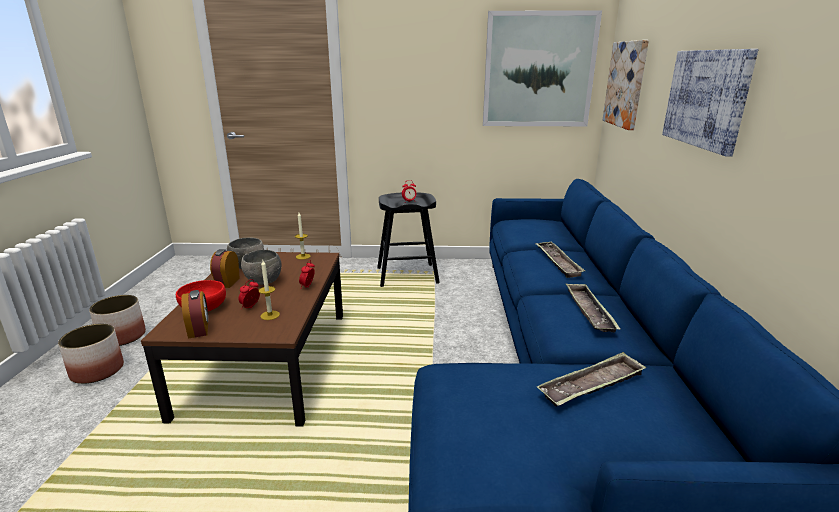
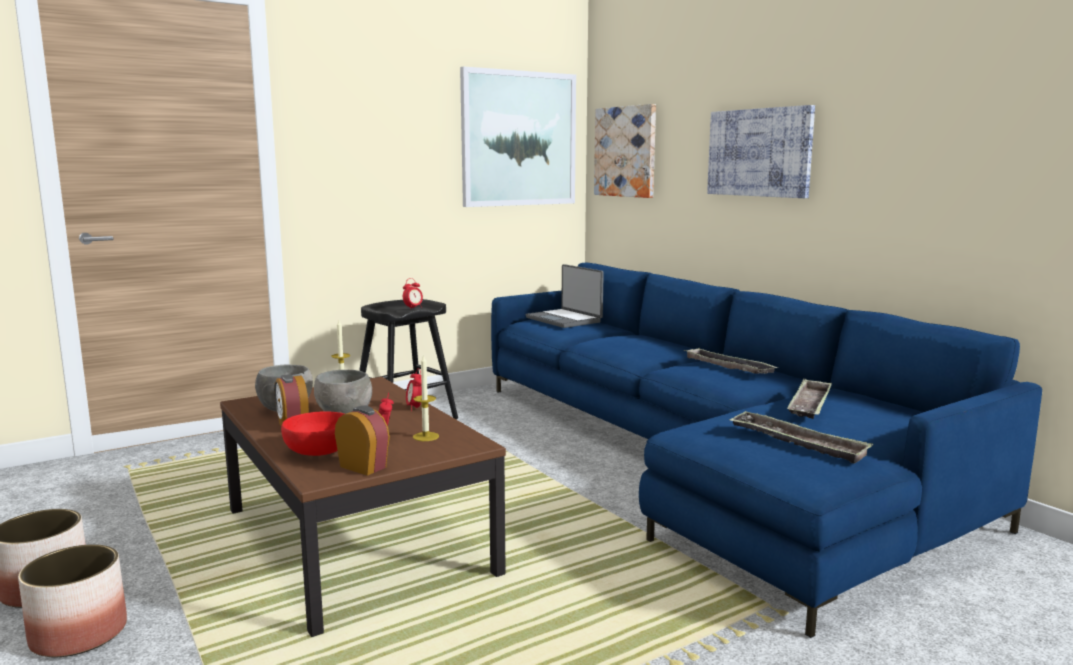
camera: 35 degrees left, 10 degrees down
(539, 225) = (564, 320): none -> laptop
(557, 262) = (638, 342): tray -> tray (797, 443)

